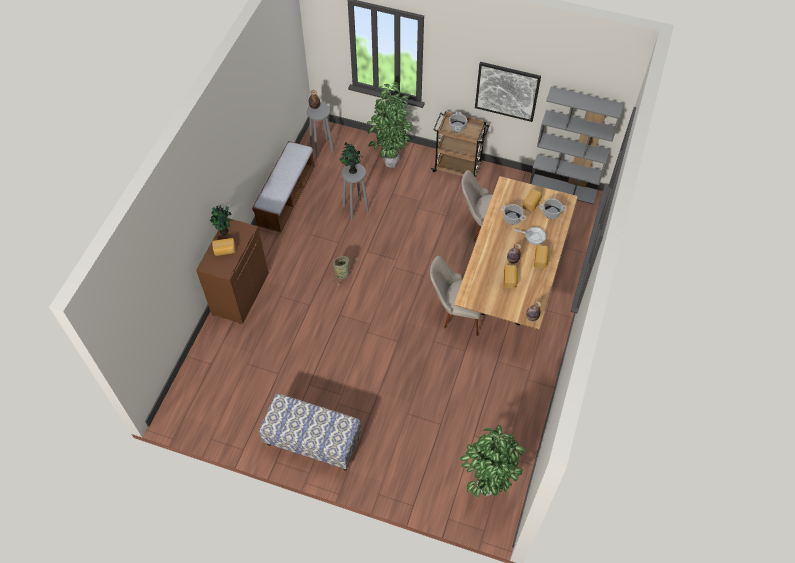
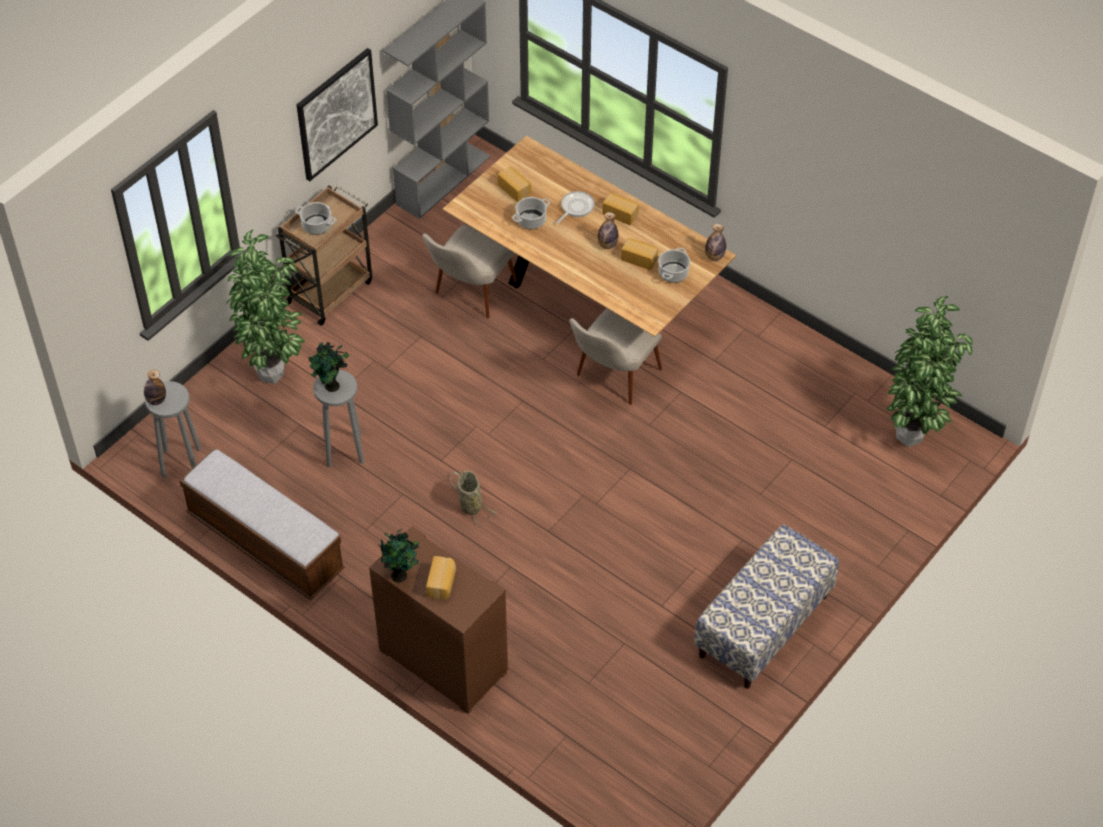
camera: 70 degrees left, 5 degrees down
(551, 212) = (543, 173): cooking pot -> cooking pot (673, 273)

